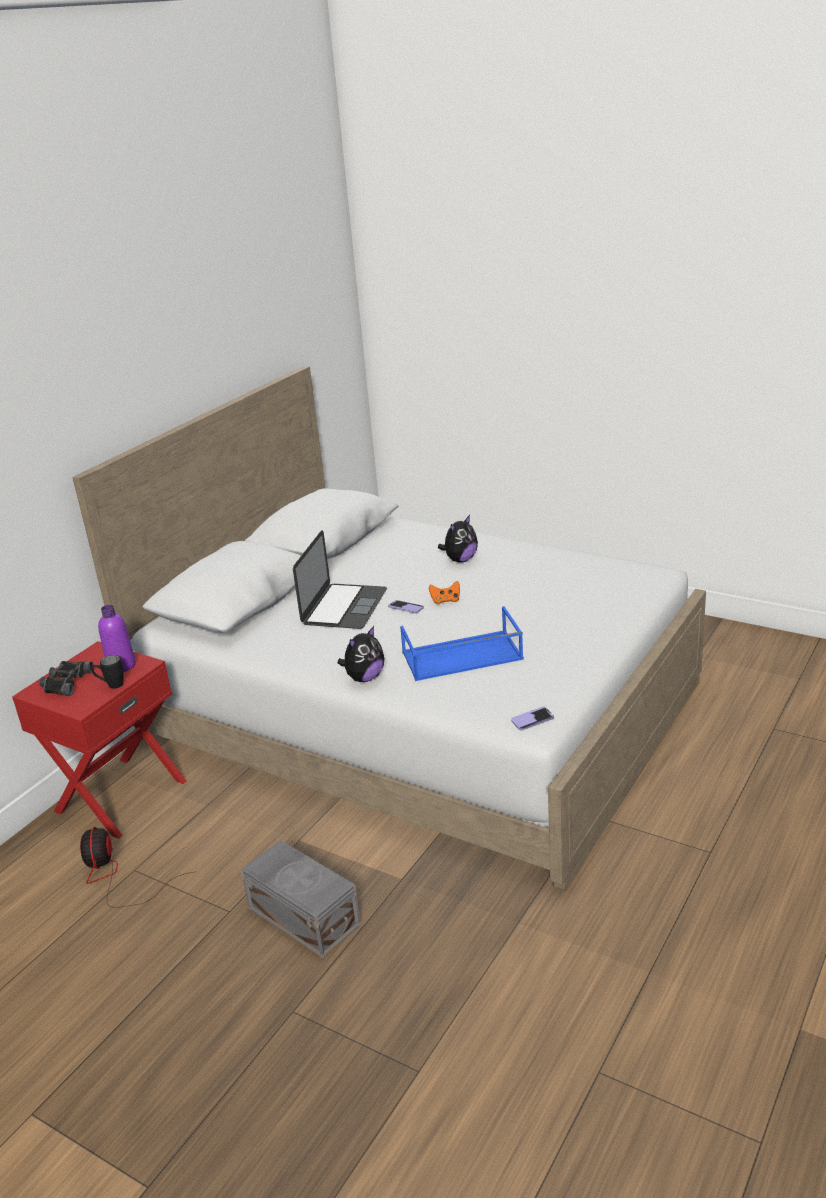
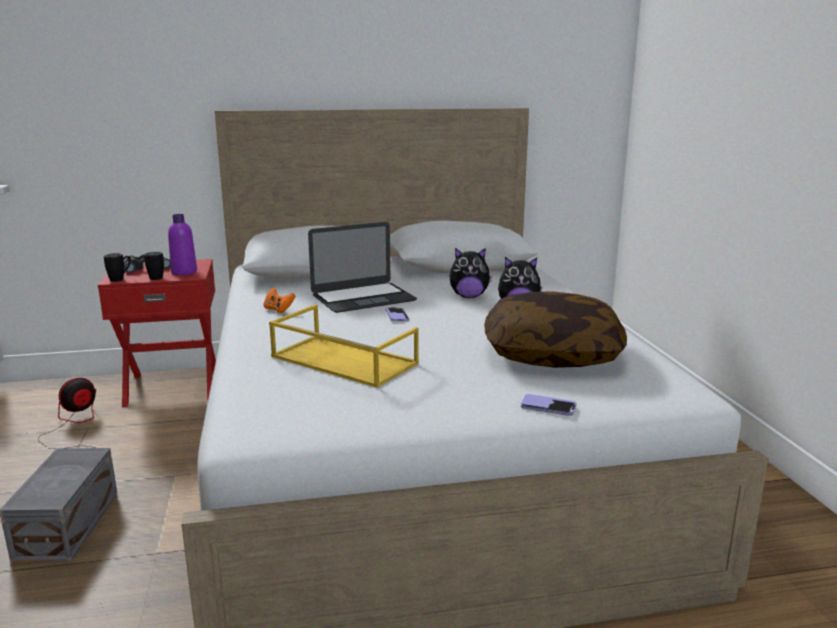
camera: 45 degrees right, 10 degrees down
(83, 704) = (120, 279): none -> black mug
(364, 678) = (253, 338): plush toy -> plush toy (469, 296)
(445, 600) = (435, 324): orange game controller -> orange game controller (278, 310)
(461, 657) = (342, 360): blue tray -> yellow tray
(532, 719) = (255, 431): phone -> phone (548, 407)
(552, 583) = (552, 353): none -> pillow

